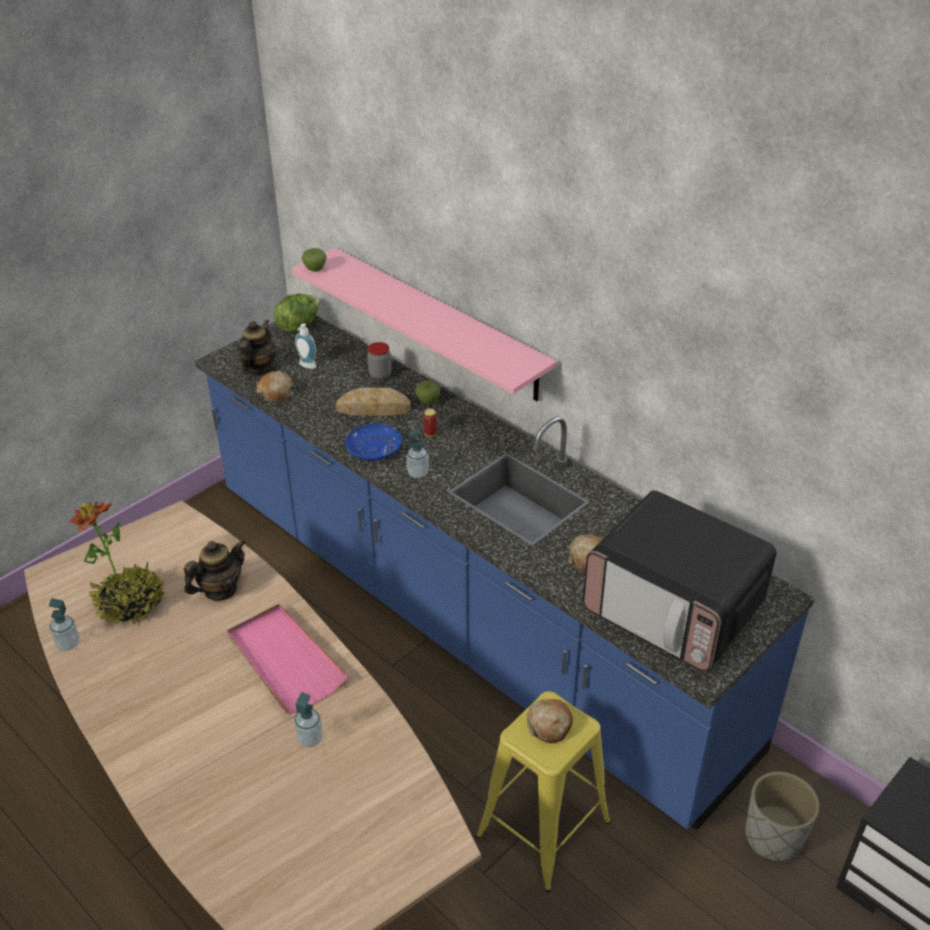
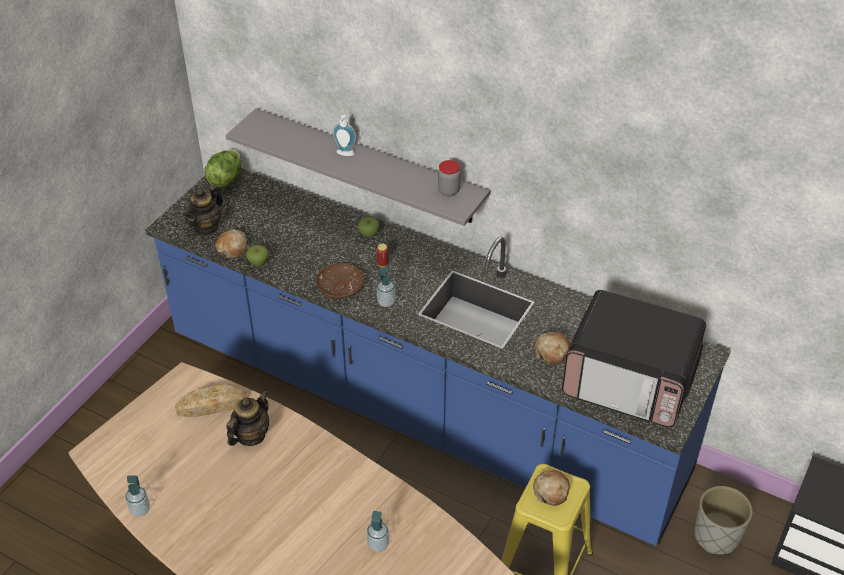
camera: 15 degrees left, 5 degrees up
(130, 604) = (178, 463): potted plant -> none
(258, 368) = (207, 227): teapot -> teapot turned 150 degrees counterclockwise
(285, 661) = (331, 485): pink tray -> none
(306, 366) = (249, 218): soap dispenser -> soap dispenser (344, 154)
(315, 269) = (248, 133): apple -> apple (258, 263)
(373, 408) = (324, 249): bread -> bread (212, 405)
(373, 449) = (340, 286): blue plate -> brown plate
(380, 374) = (317, 215): jar -> jar (448, 191)
(438, 323) = (368, 166): pink shelf -> grey shelf

